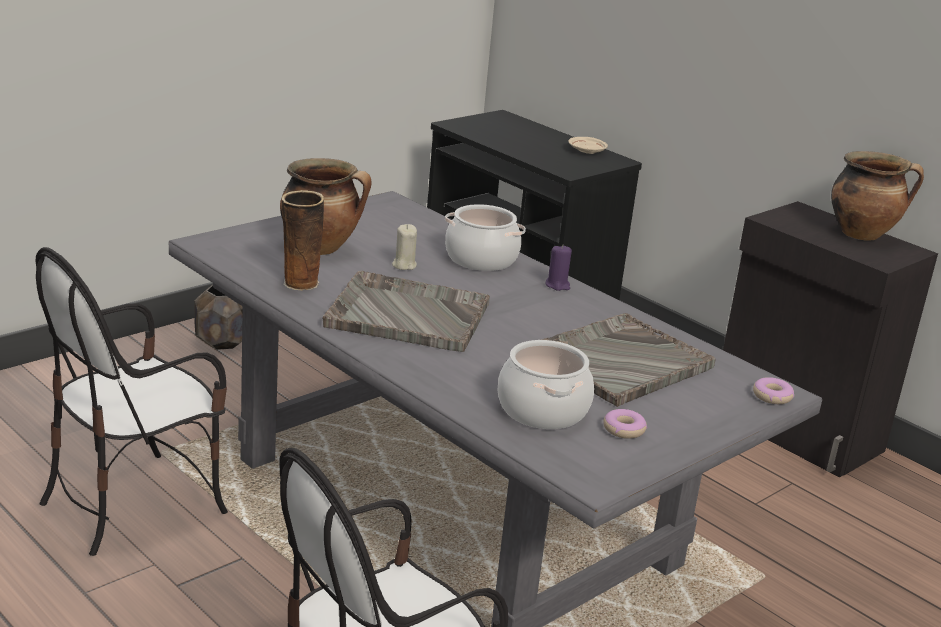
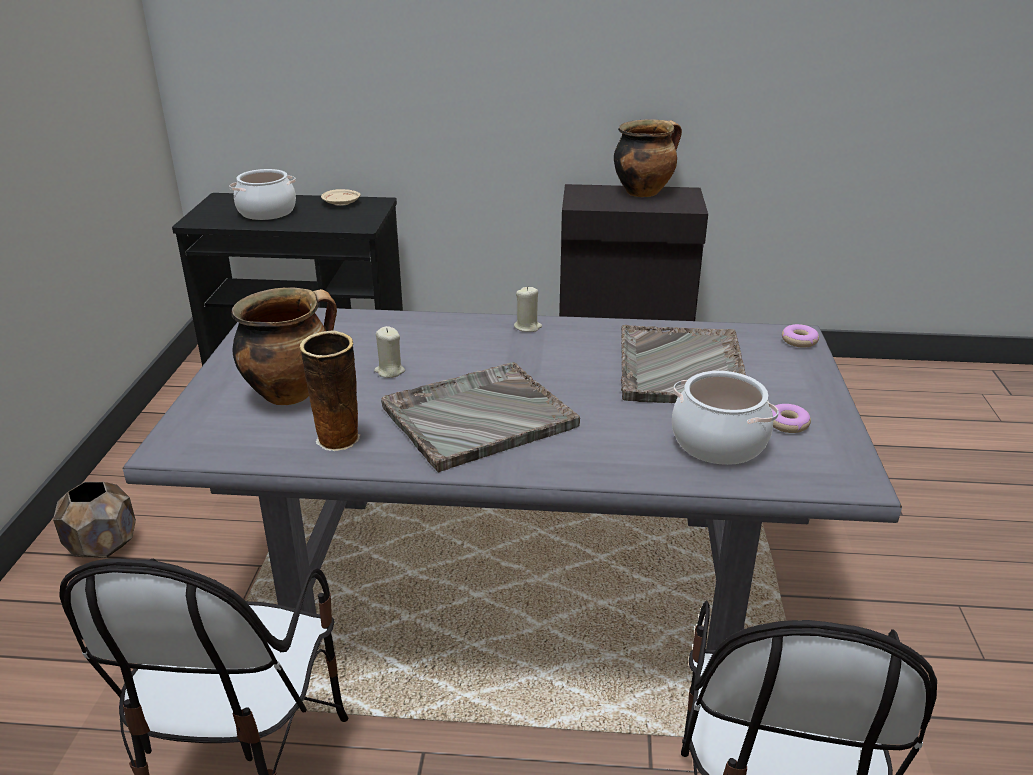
camera: 40 degrees left, 5 degrees up
(480, 259) = (435, 333): cooking pot -> cooking pot (266, 212)
(557, 285) = (527, 327): purple candle -> beige candle

